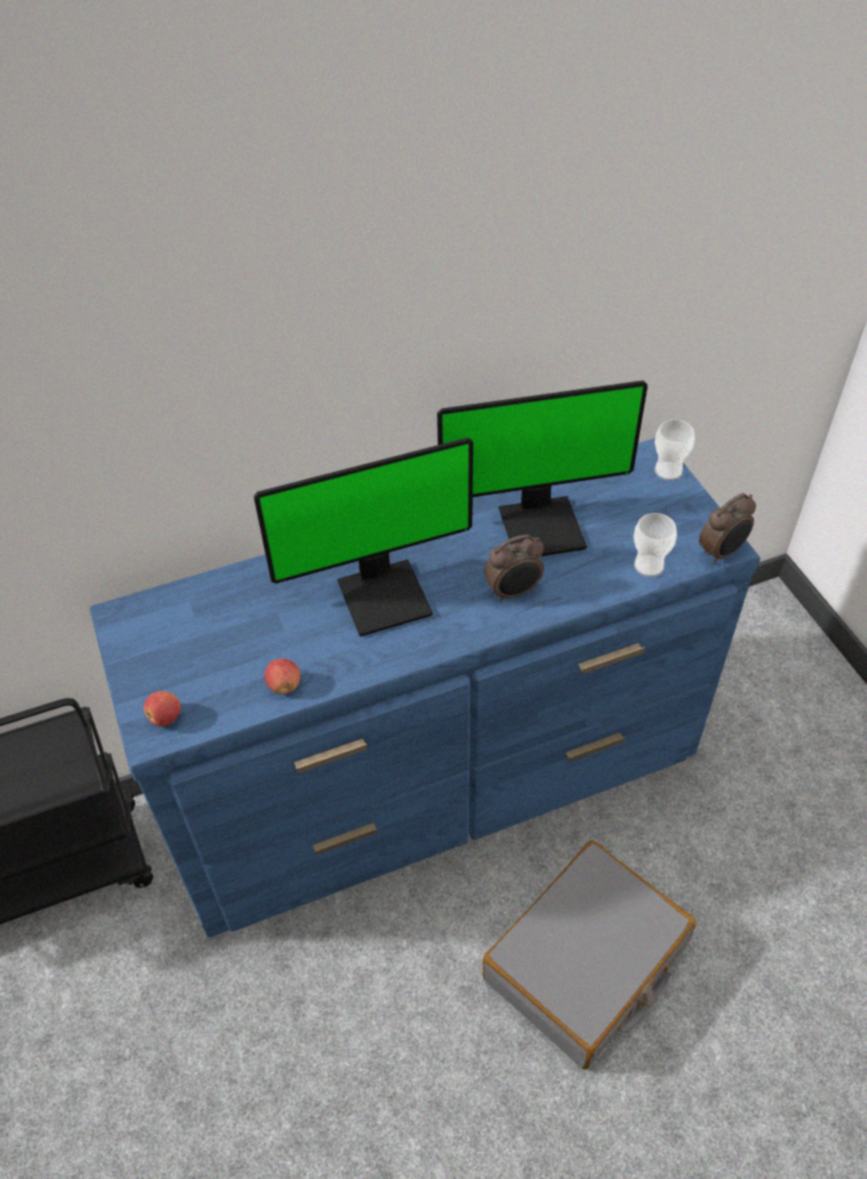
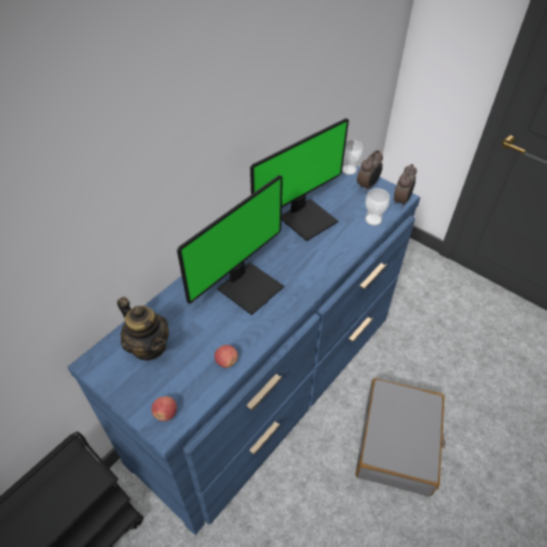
camera: 30 degrees left, 0 degrees up
(200, 622) = (149, 346): none -> teapot
(513, 592) = (317, 258): alarm clock -> alarm clock (368, 186)

